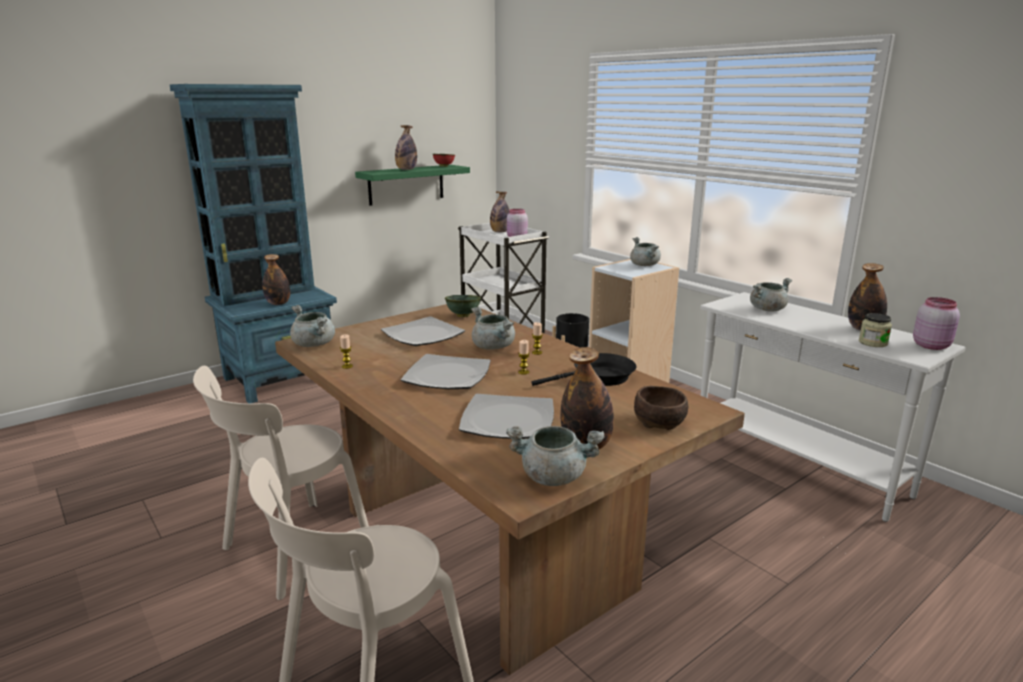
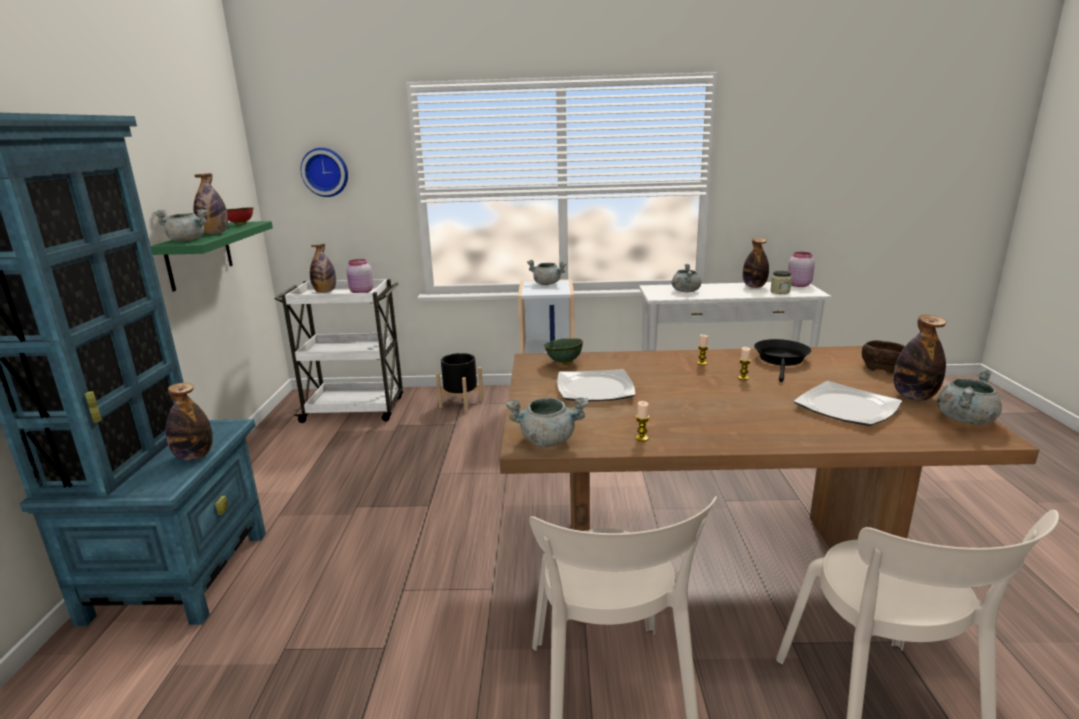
camera: 50 degrees left, 0 degrees up
(446, 376) = (721, 404): plate -> none
(494, 347) = (669, 373): grey cooking pot -> grey cooking pot (187, 240)
(533, 132) = (325, 172): none -> wall clock

